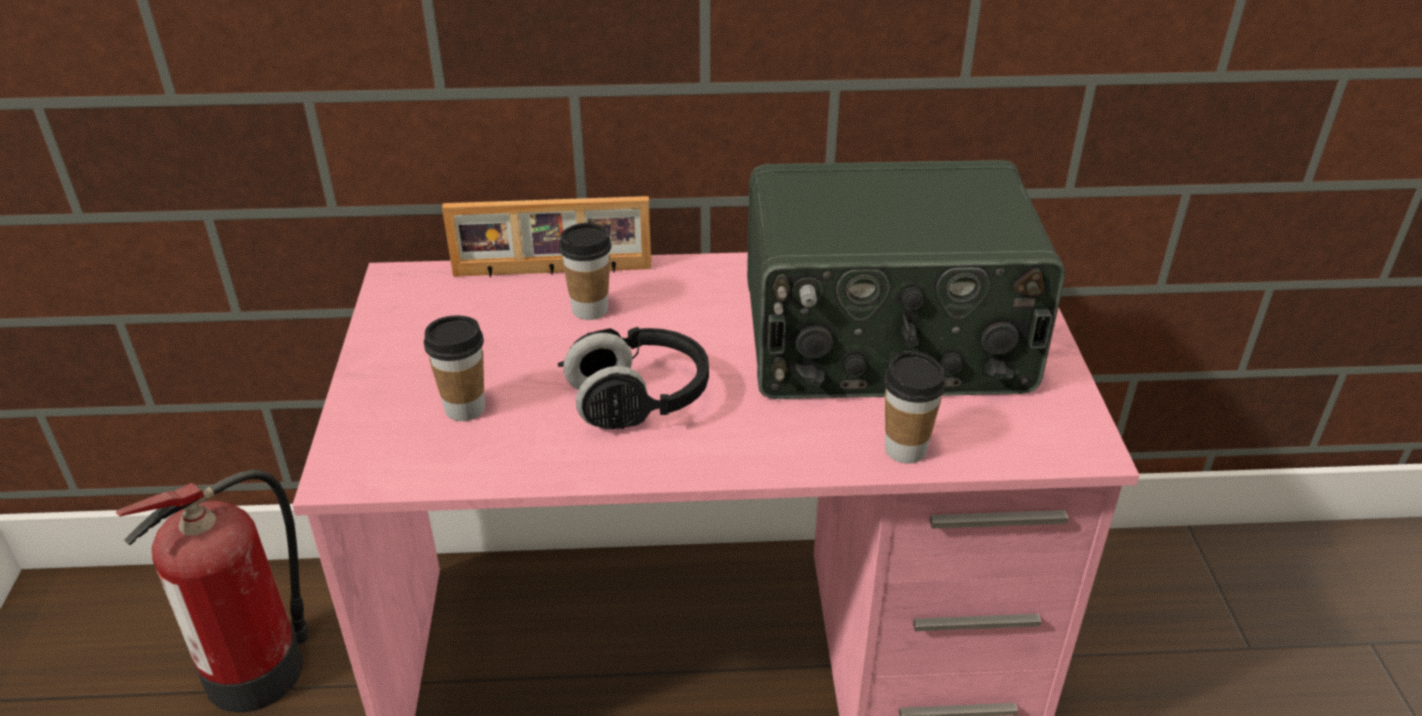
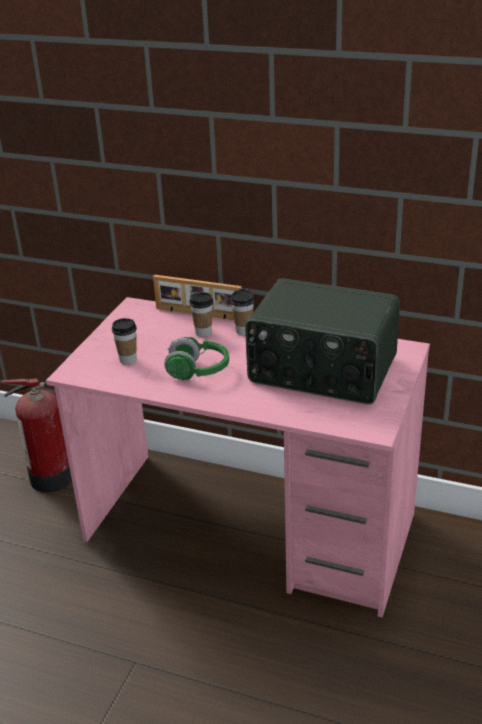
camera: 25 degrees right, 5 degrees down
(638, 400) = (198, 371): black headphones -> green headphones
(905, 449) = (295, 413): cup -> cup (243, 331)

